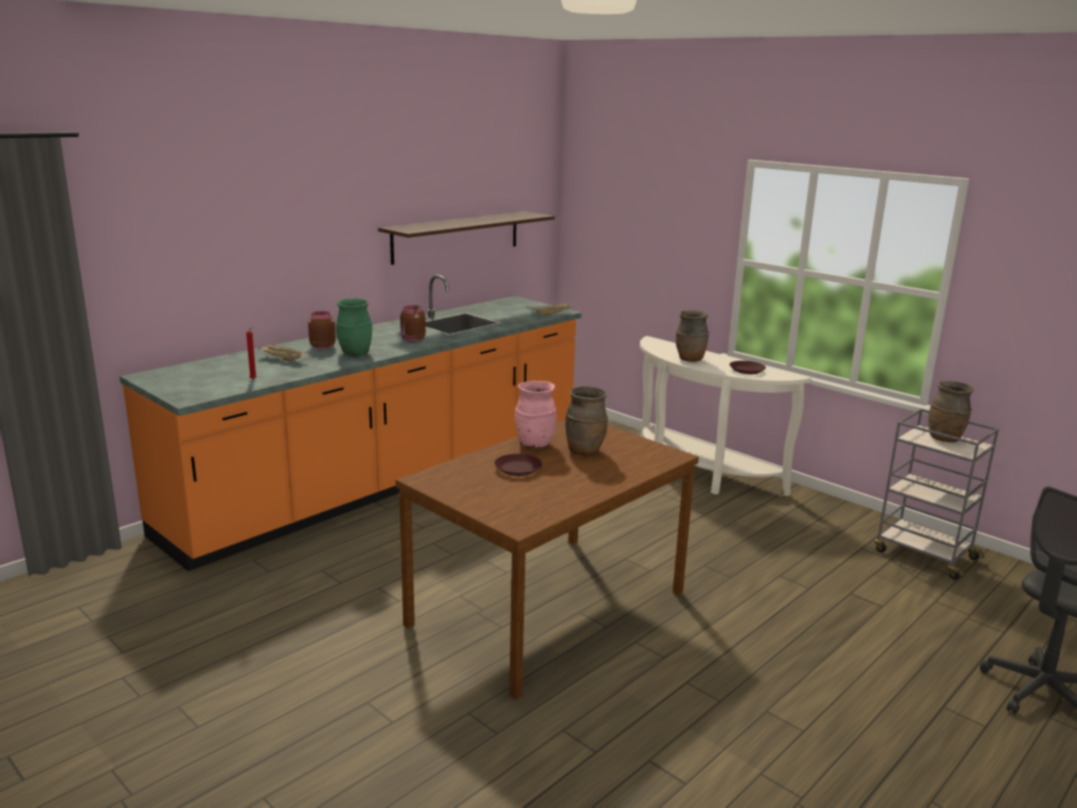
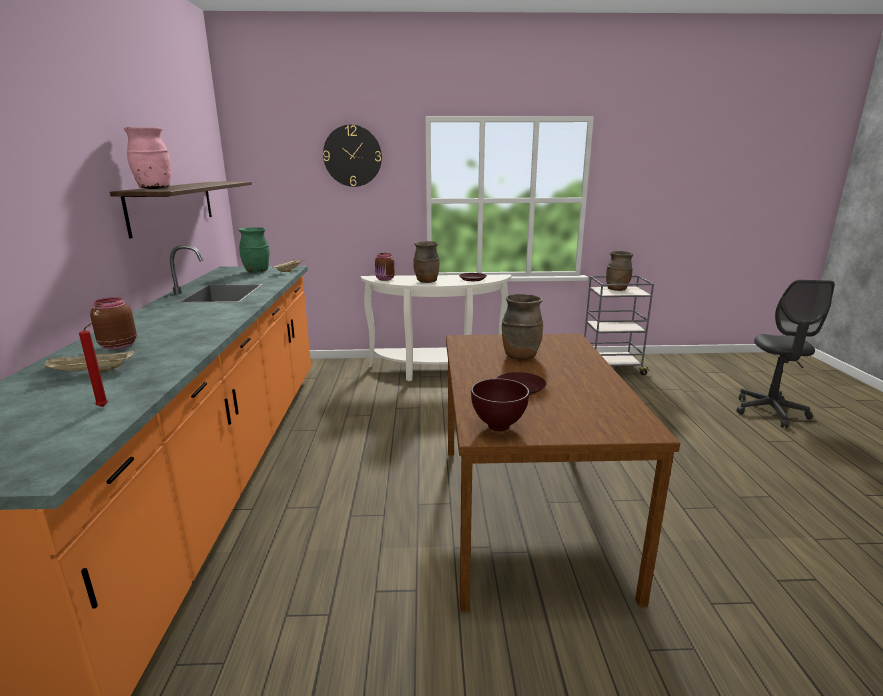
camera: 45 degrees left, 0 degrees up
(355, 353) = (180, 340): green vase -> green vase (257, 271)
(412, 340) = (214, 314): brown jar -> brown jar (385, 279)
(439, 481) = (499, 428): none -> brown bowl
(534, 444) = (478, 365): pink vase -> pink vase (154, 188)
(668, 197) = (352, 156): none -> wall clock

